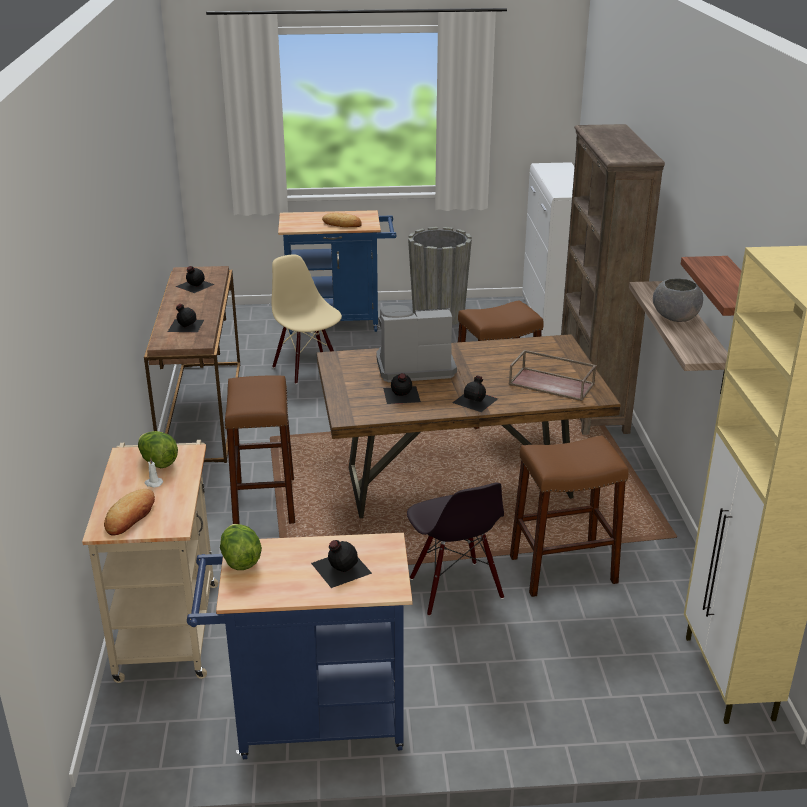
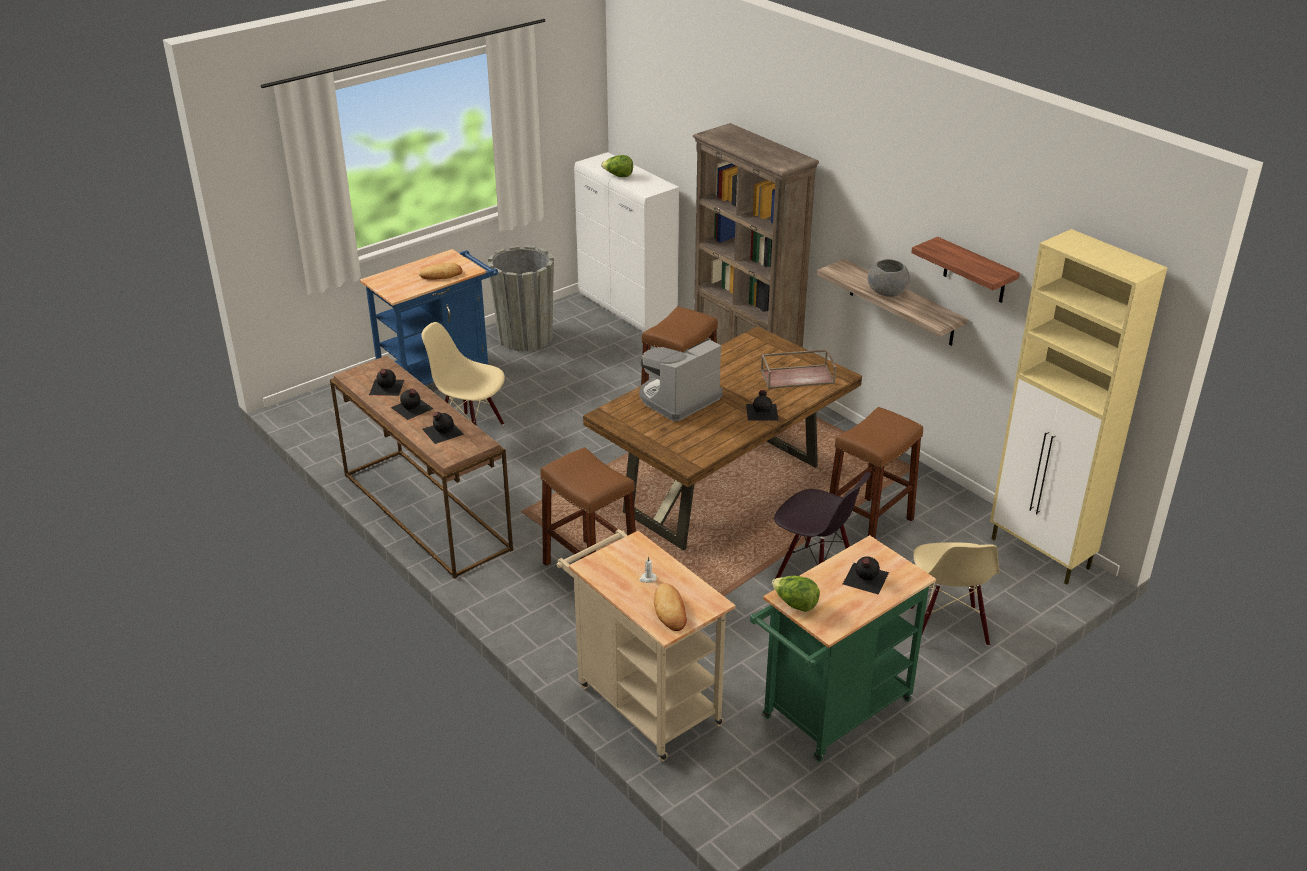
camera: 35 degrees left, 5 degrees up
(158, 462) = (624, 560): lettuce -> lettuce (618, 176)
(309, 722) = (830, 714): blue cart -> green cart
(401, 395) = (702, 428): black bottle -> black bottle (411, 408)
(530, 700) = (947, 626): none -> beige chair

